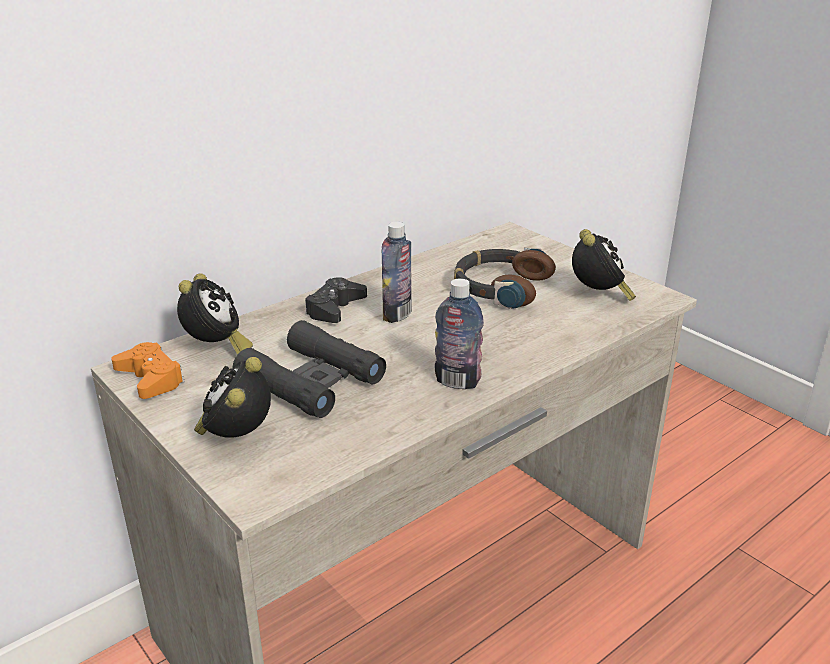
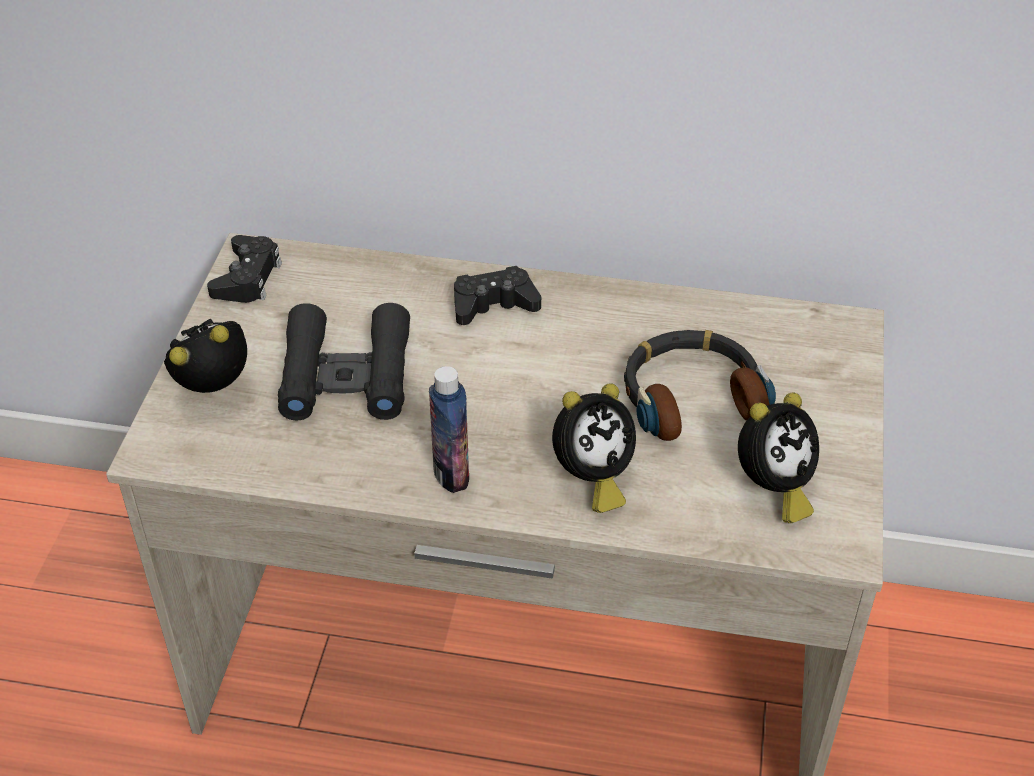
camera: 50 degrees right, 15 degrees up
(150, 378) = (247, 277): orange game controller -> black game controller
(216, 348) = (334, 280): alarm clock -> alarm clock (591, 479)
(397, 315) = (532, 355): bottle -> none

